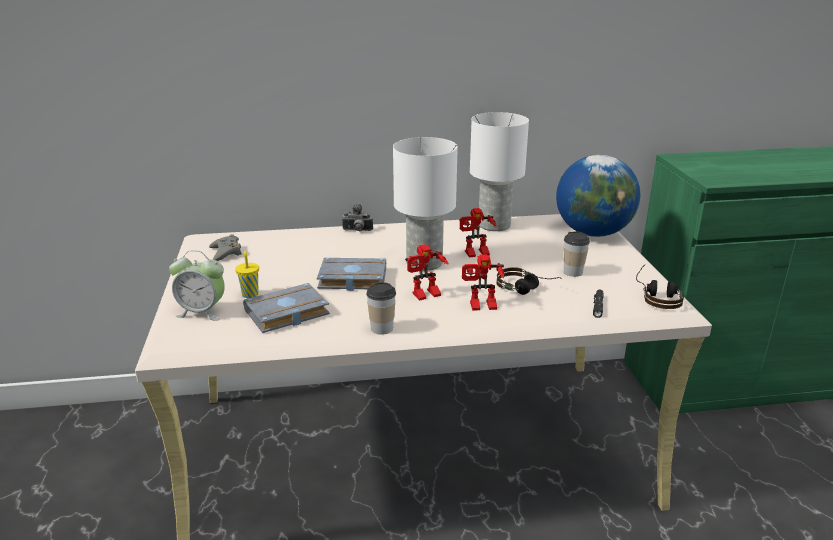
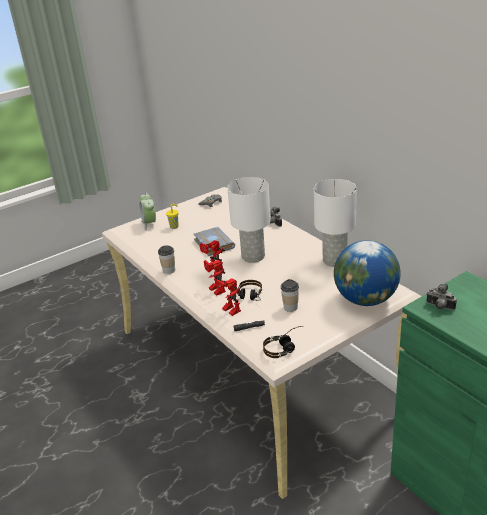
camera: 65 degrees right, 5 degrees up
(286, 314) = (163, 242): grey book -> none
(476, 254) = (281, 268): toy robot -> toy robot (228, 310)
(717, 176) = (439, 307): none -> camera

